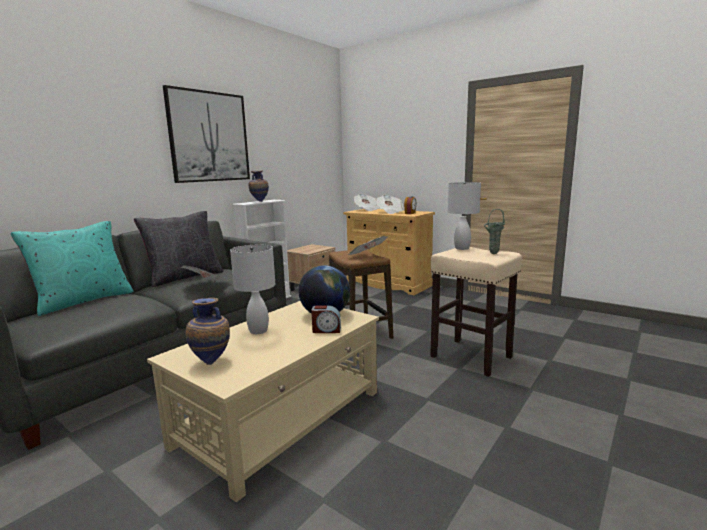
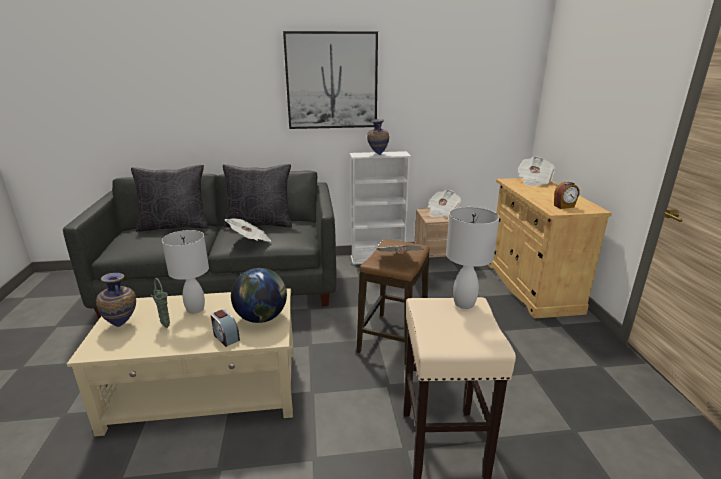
camera: 45 degrees right, 10 degrees up
(84, 301) = (175, 226): turquoise pillow -> black pillow
(389, 212) = (545, 195): newspaper -> newspaper (442, 212)
(492, 254) = (469, 334): green vase -> green vase (165, 326)

